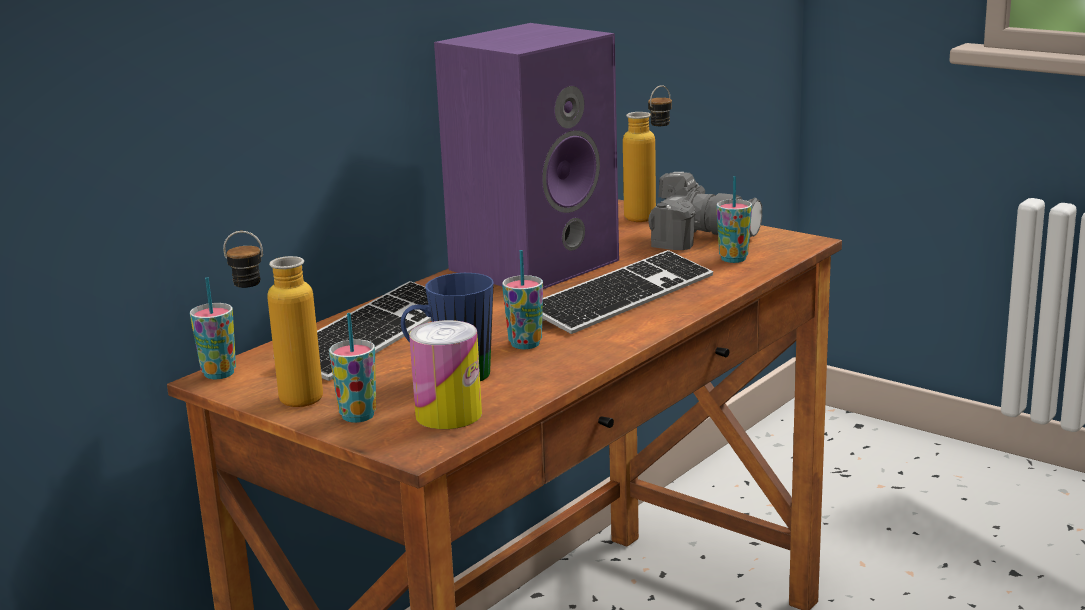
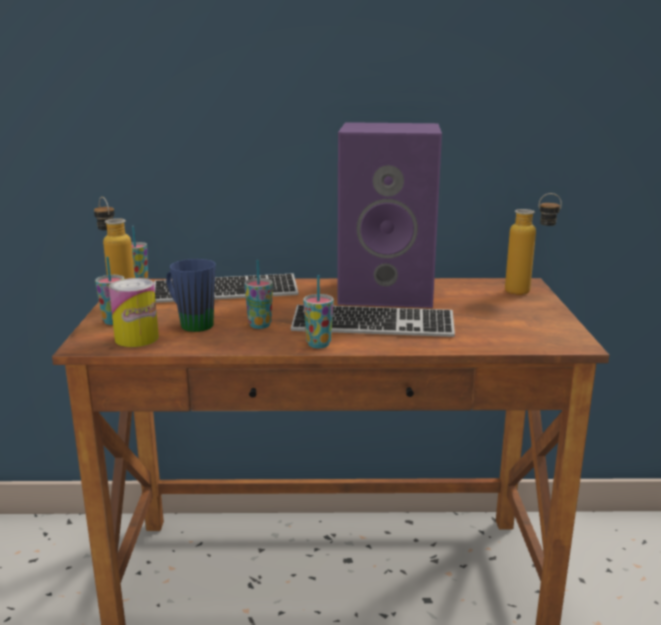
camera: 50 degrees right, 0 degrees up
(700, 236) = (518, 314): camera -> none
(733, 259) = (496, 334): cup -> cup (318, 344)

